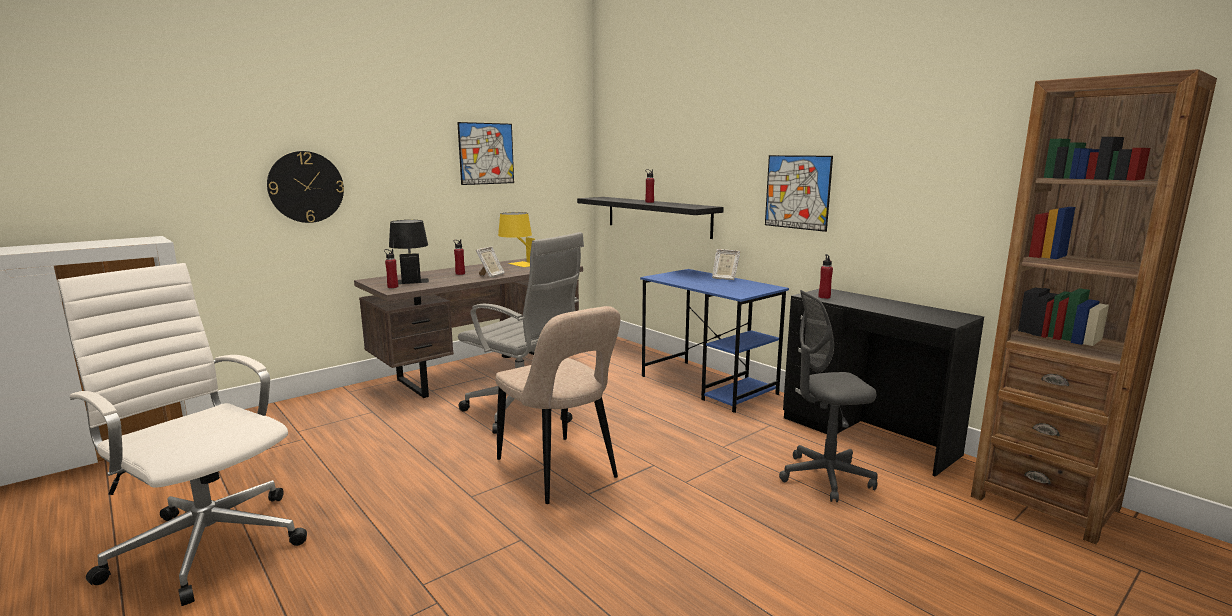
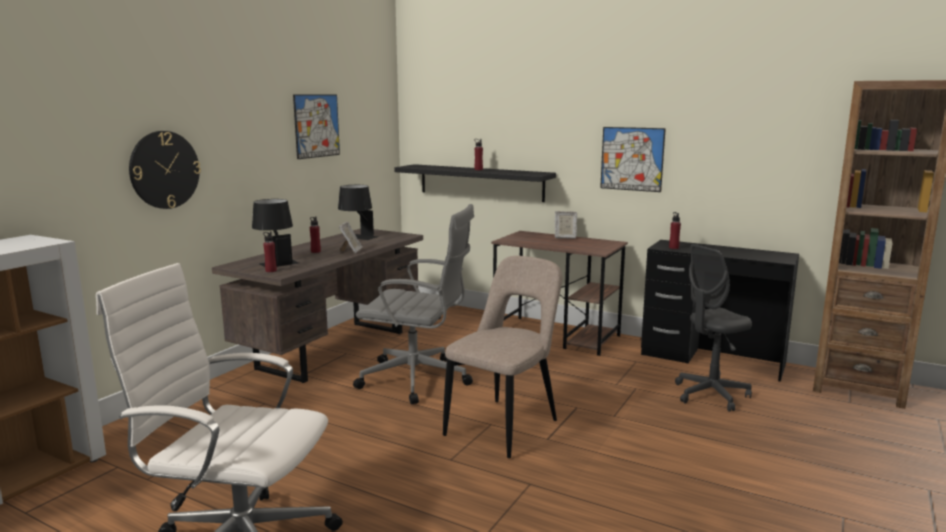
camera: 20 degrees left, 0 degrees up
(518, 265) = (357, 238): yellow table lamp -> black table lamp
(559, 471) = (505, 426): beige chair -> beige chair turned 90 degrees counterclockwise
(708, 385) = (557, 335): blue desk -> brown desk

